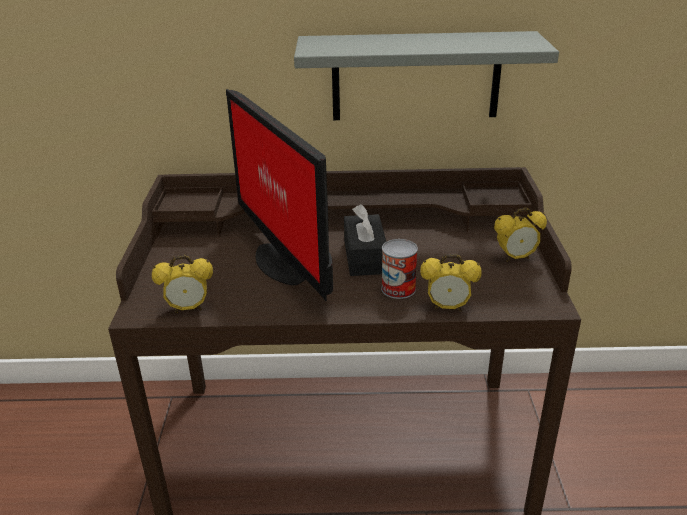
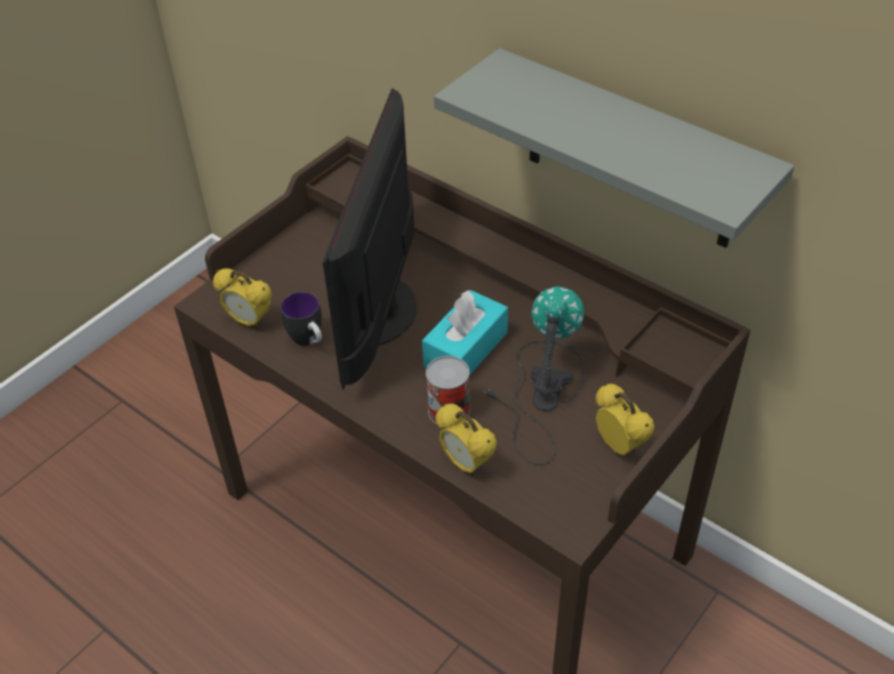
camera: 40 degrees right, 15 degrees up
(252, 299) = (309, 342): none -> mug
(365, 257) = (466, 349): black tissue box -> turquoise tissue box
(439, 257) = (540, 394): none -> table lamp
(515, 258) = (619, 446): alarm clock -> alarm clock turned 150 degrees counterclockwise

